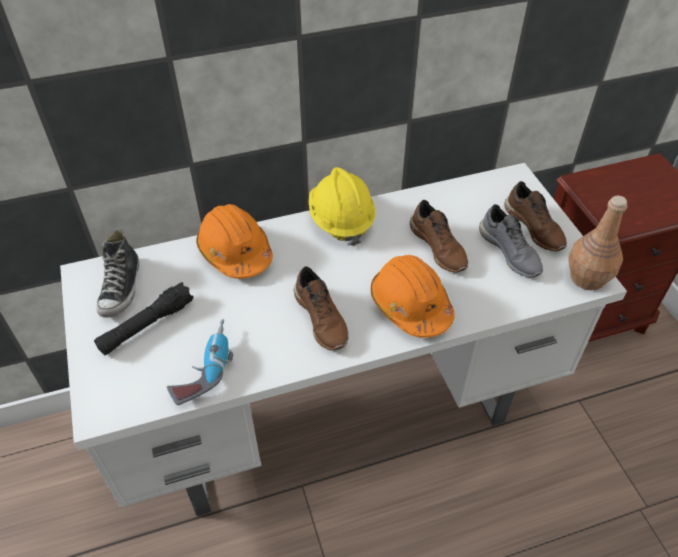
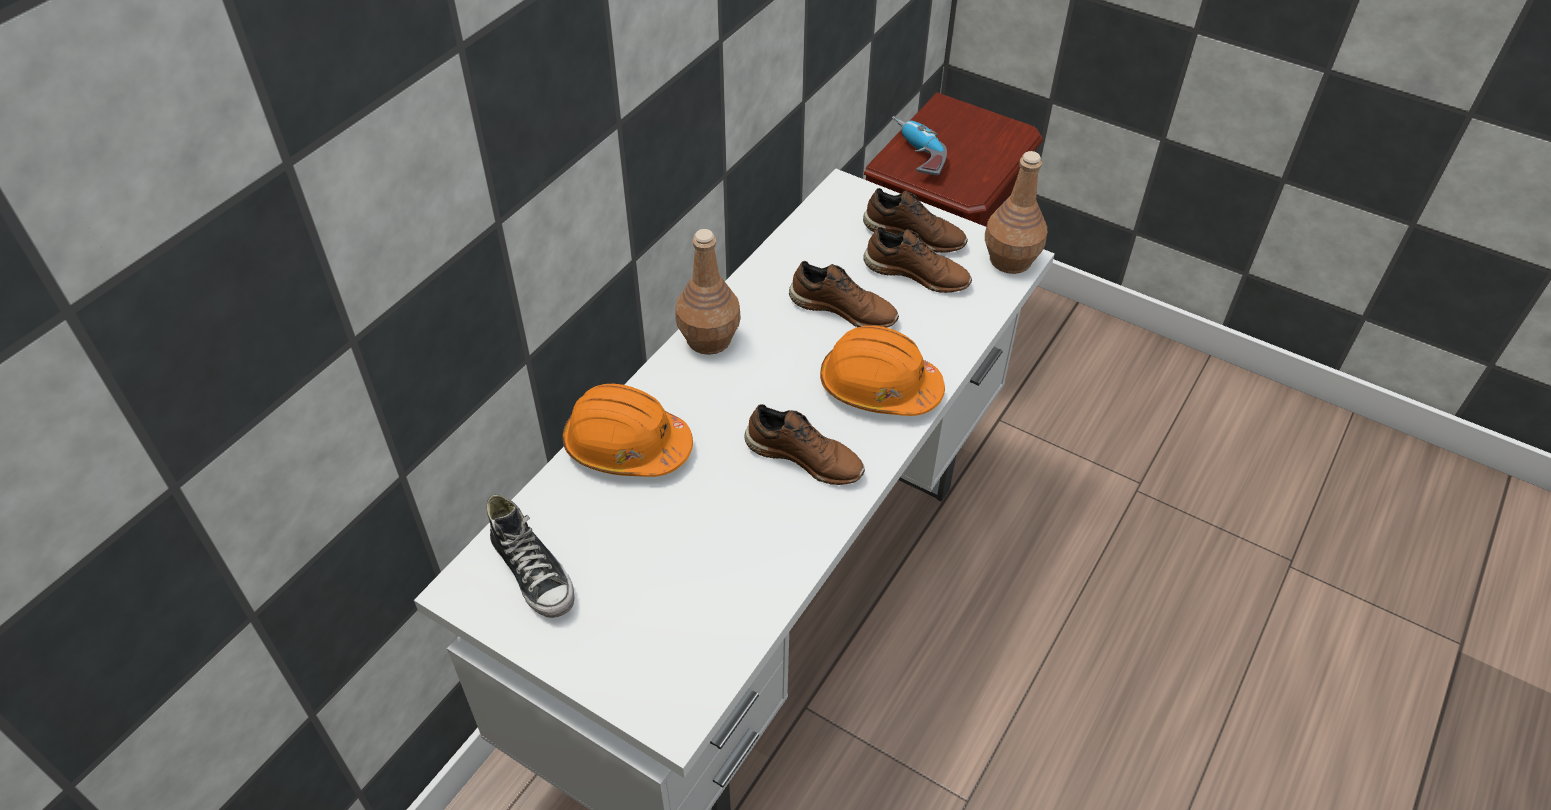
camera: 40 degrees left, 0 degrees up
(146, 326) = (617, 593): black flashlight -> none
(204, 368) = (738, 591): power drill -> power drill (915, 155)
(341, 220) = (709, 339): yellow hard hat -> brown bottle
(510, 251) = (917, 274): grey shoe -> brown shoe

